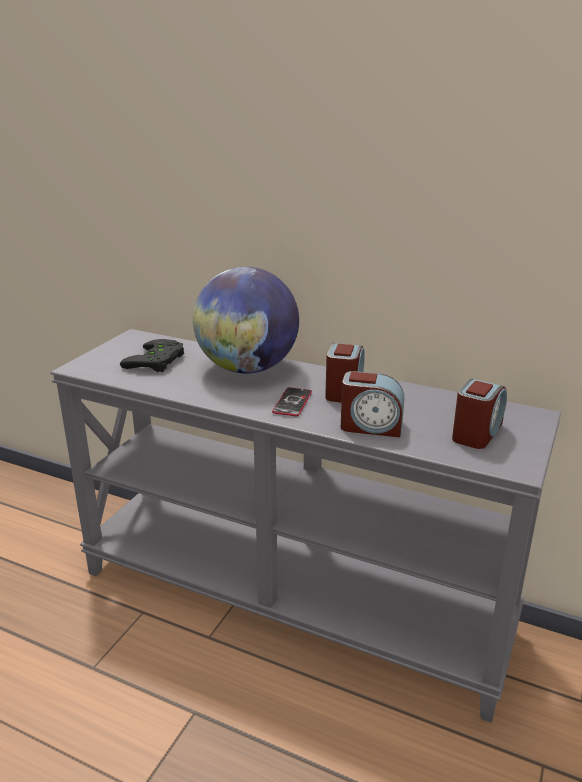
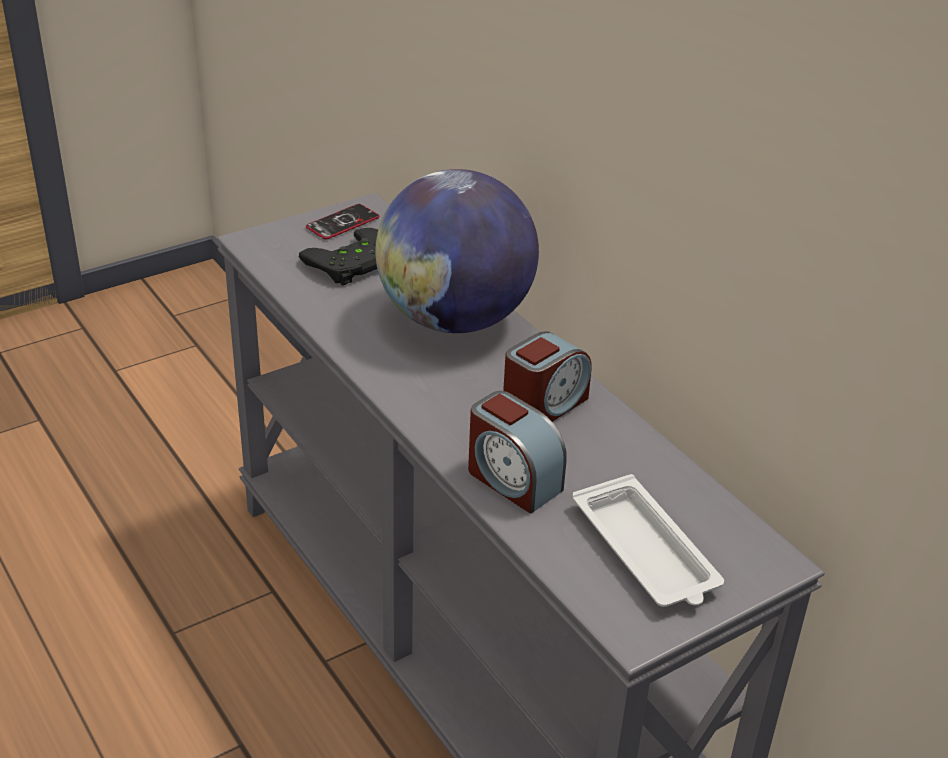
camera: 30 degrees right, 10 degrees up
(292, 403) = (452, 400): phone -> phone (342, 223)
(477, 433) = (646, 552): alarm clock -> white tray

